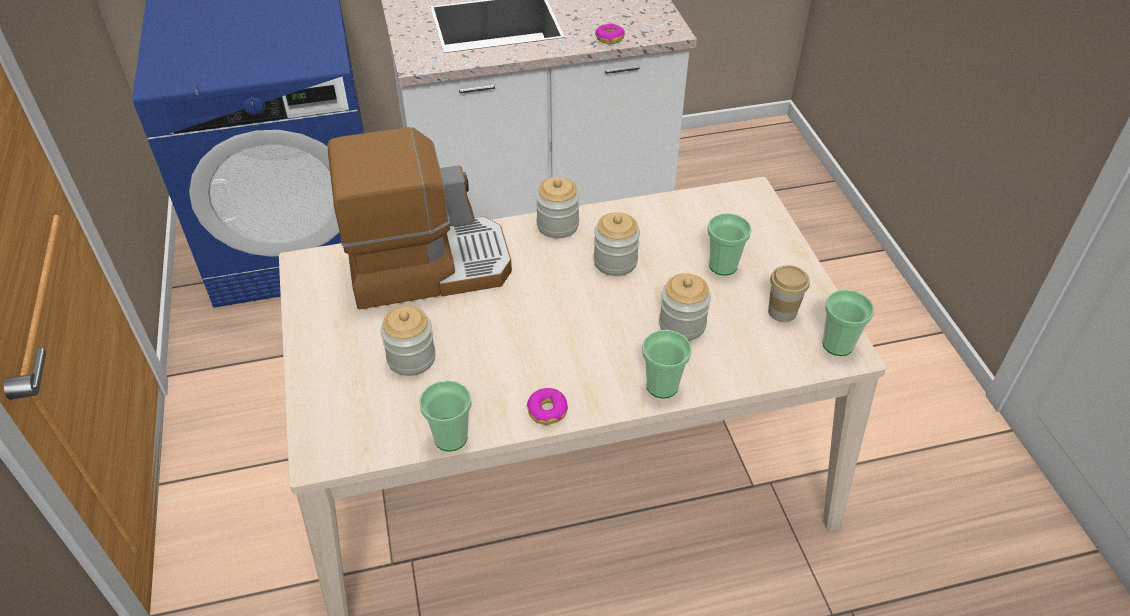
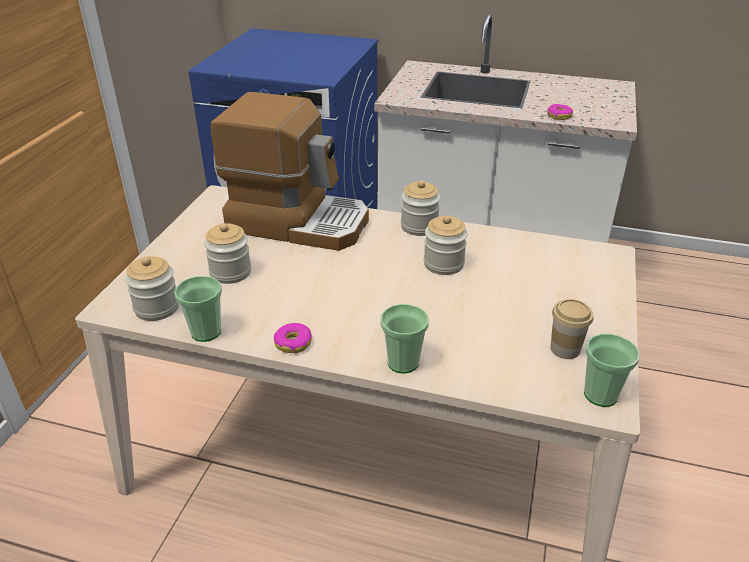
camera: 30 degrees right, 10 degrees down
(682, 325) = (461, 325): jar -> jar (157, 308)
(723, 266) = (537, 297): cup -> none

